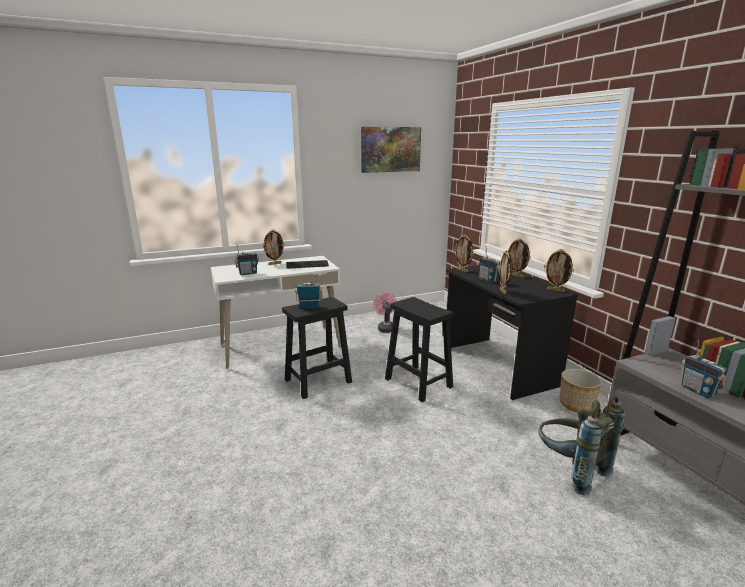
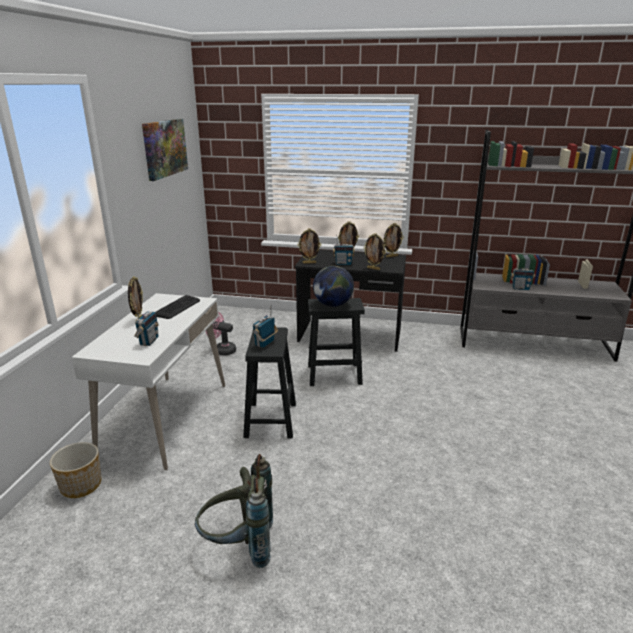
camera: 55 degrees left, 5 degrees up
(417, 307) = (333, 305): none -> globe
(569, 470) = (480, 369): grey backpack -> grey backpack (239, 546)
(577, 404) = (424, 335): planter -> planter (82, 485)

